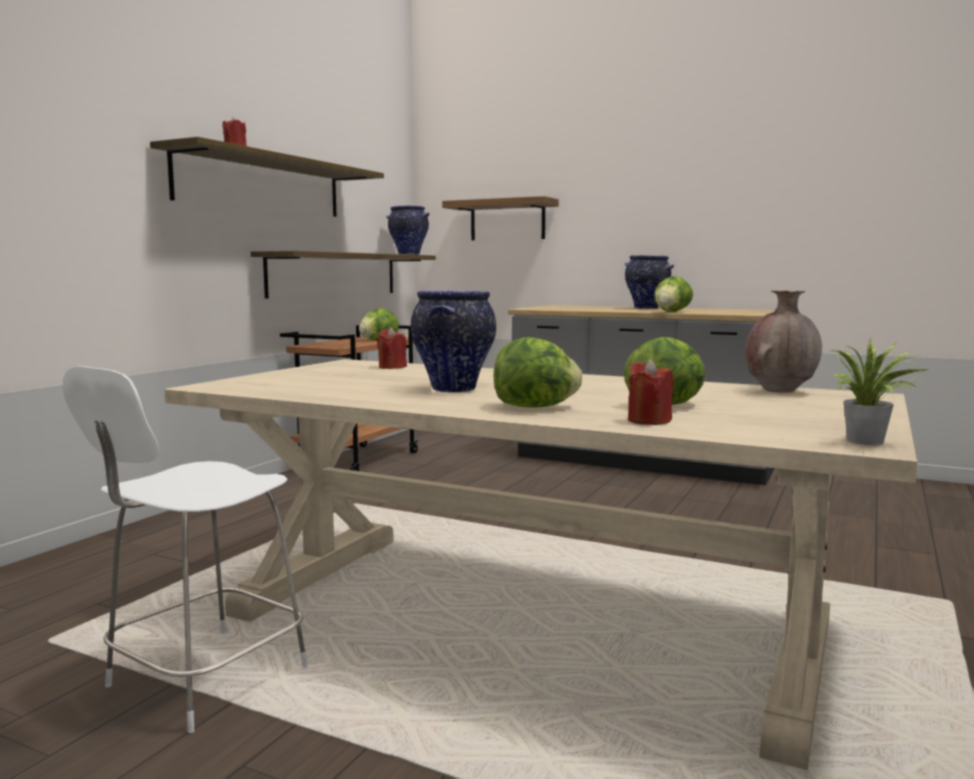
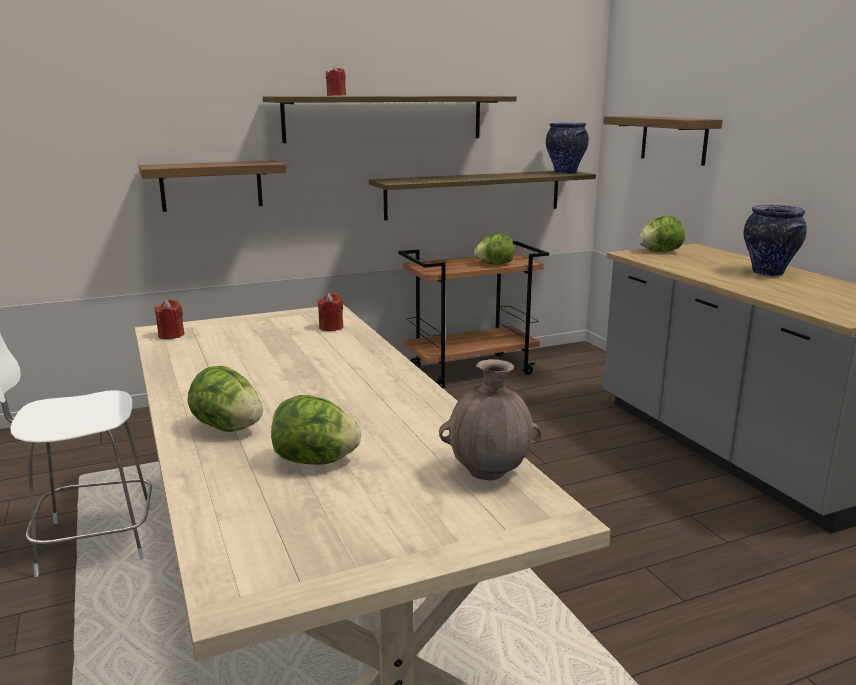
camera: 40 degrees right, 10 degrees up
(95, 245) = (211, 185): none -> shelf
(453, 389) = (264, 379): vase -> none
(649, 421) = (228, 480): red candle -> red candle (171, 335)
(672, 311) = (756, 290): lettuce -> lettuce (659, 251)
(869, 442) = (255, 595): potted plant -> none

